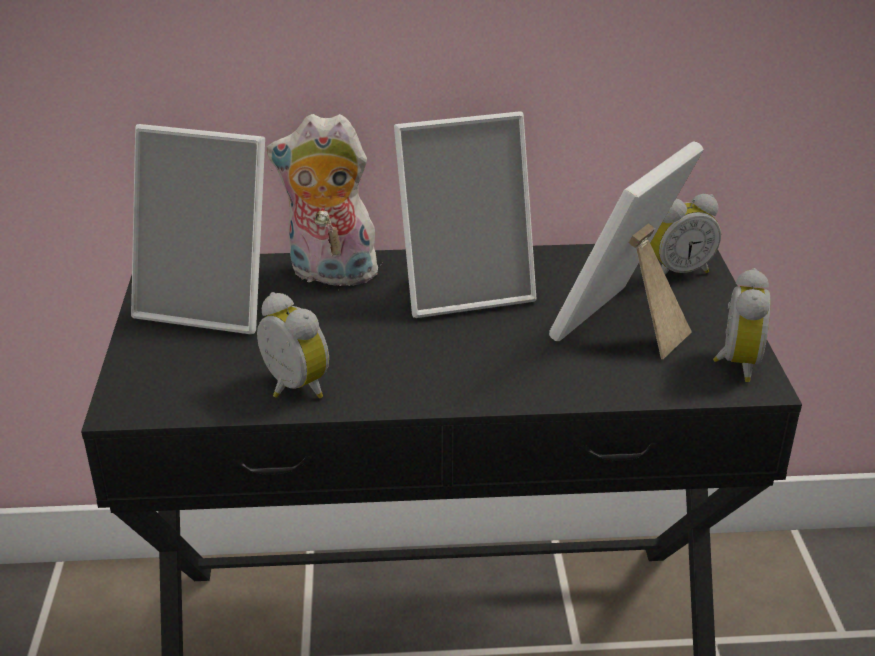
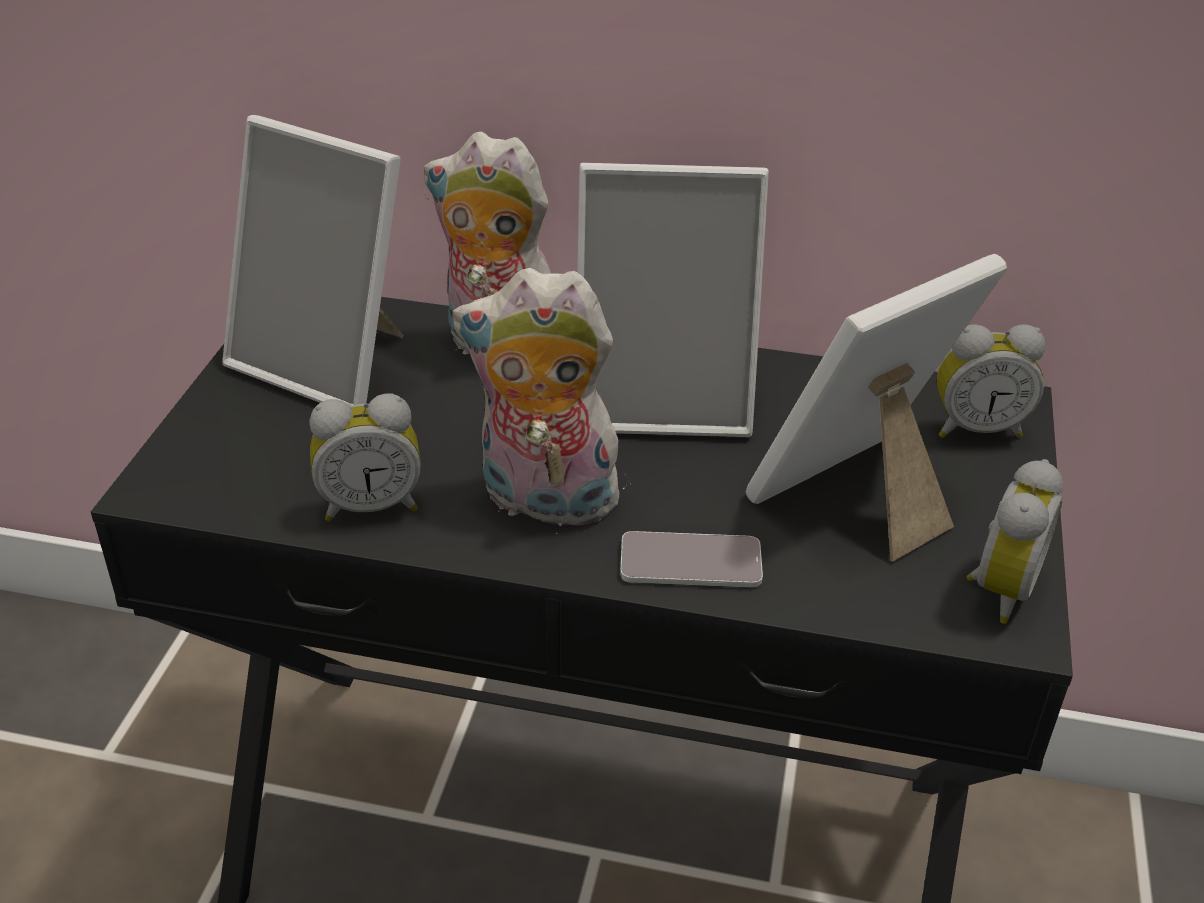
camera: 15 degrees right, 5 degrees up
(292, 389) = (370, 505): alarm clock -> alarm clock turned 105 degrees clockwise
(414, 365) = (543, 502): none -> plush toy
(532, 384) = (690, 562): none -> phone

